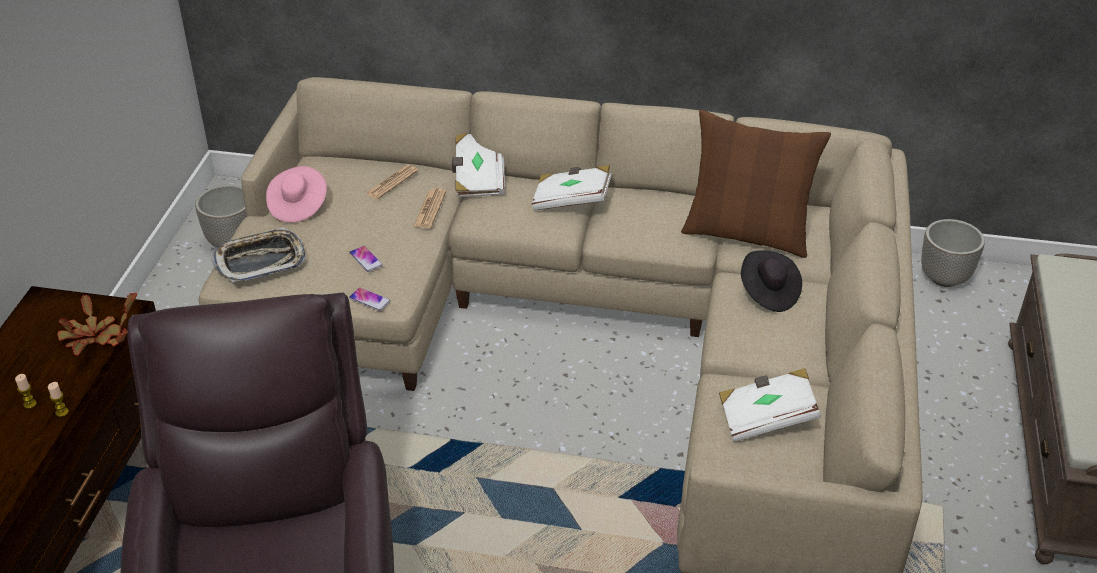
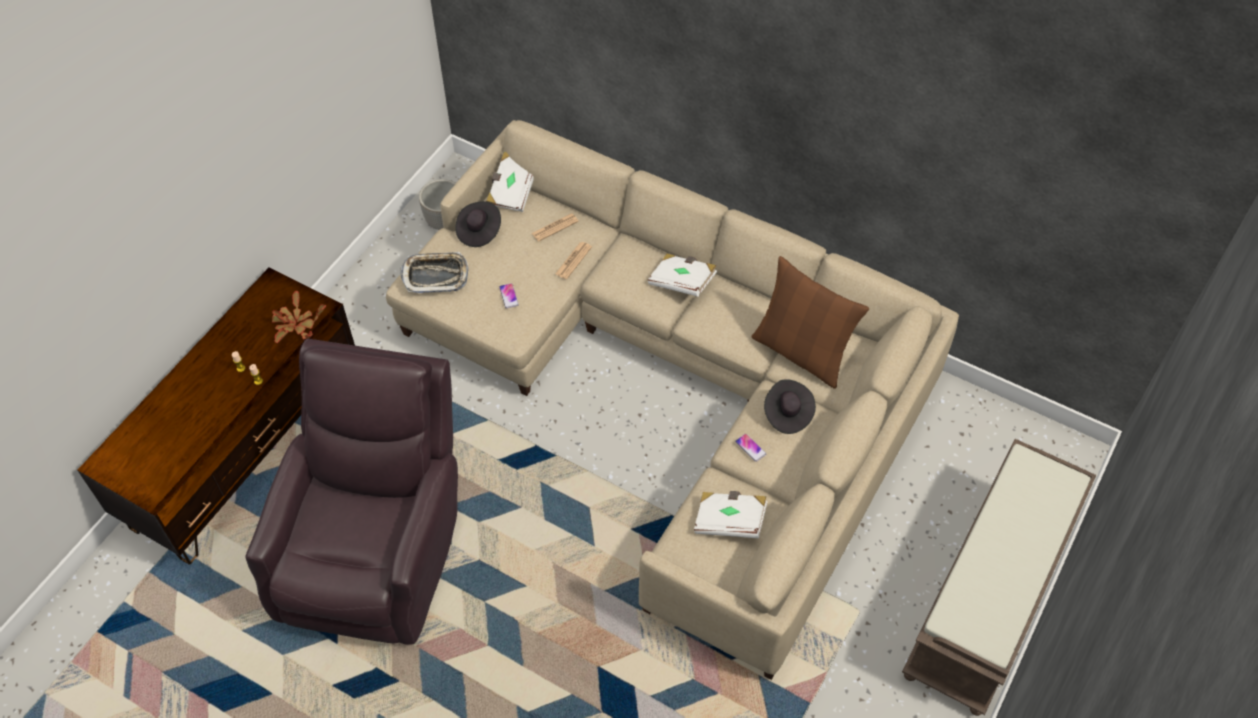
camera: 20 degrees right, 15 degrees up
(298, 206) = (479, 231): pink hat -> black hat
(369, 300) = (498, 333): phone -> phone (750, 448)
(478, 177) = (622, 239): white book -> white book (512, 190)
(945, 277) = (979, 413): planter -> none

